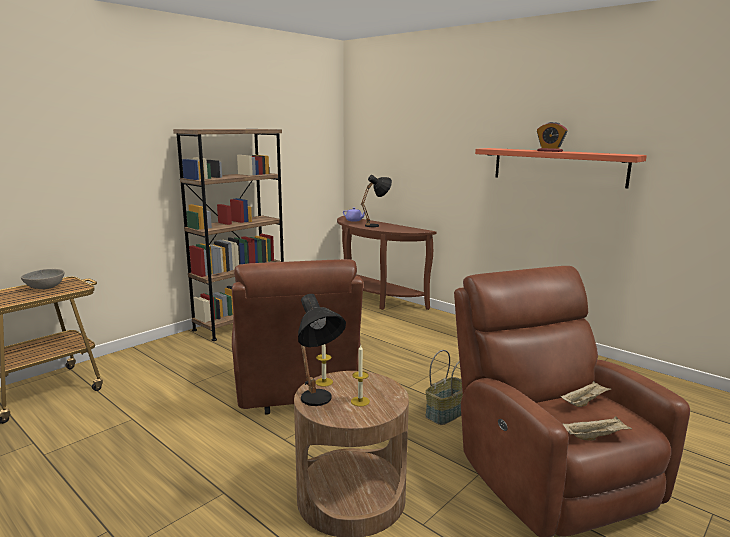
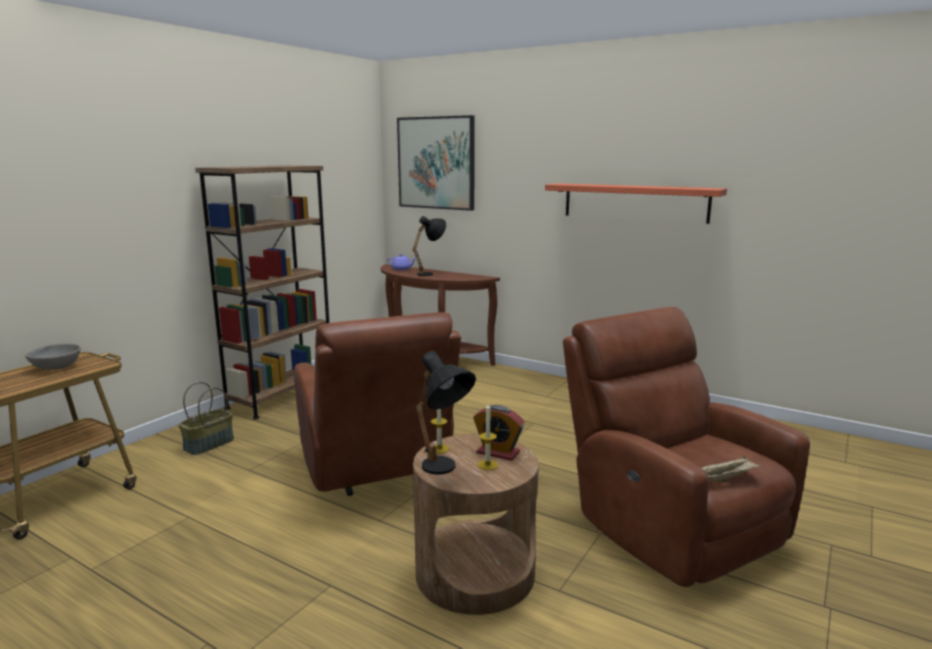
camera: 10 degrees left, 0 degrees up
(387, 129) = (436, 163): none -> picture
(447, 413) = (549, 475): basket -> basket (209, 444)
(549, 151) = (626, 186): alarm clock -> alarm clock (498, 452)
(584, 402) = (705, 446): beige tray -> none

